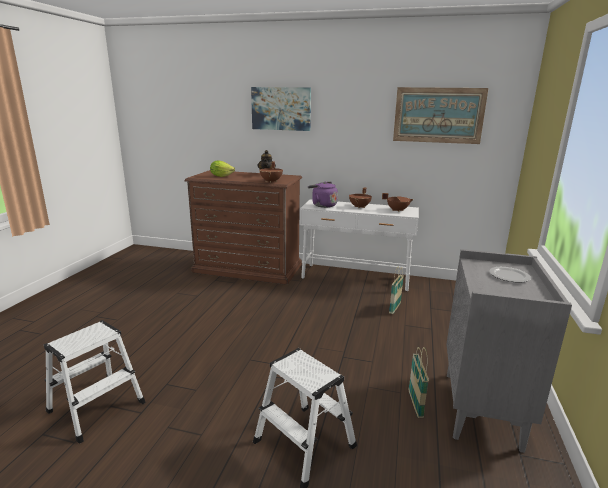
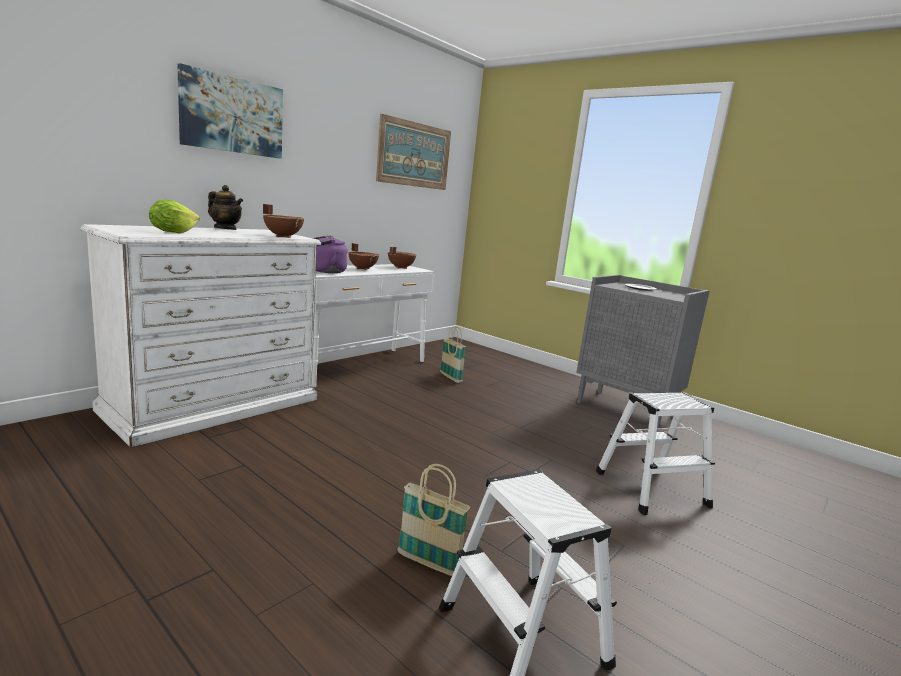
camera: 65 degrees left, 5 degrees down
(248, 268) = (214, 404): brown dresser -> white dresser
(415, 404) = (611, 426): basket -> basket (428, 563)

